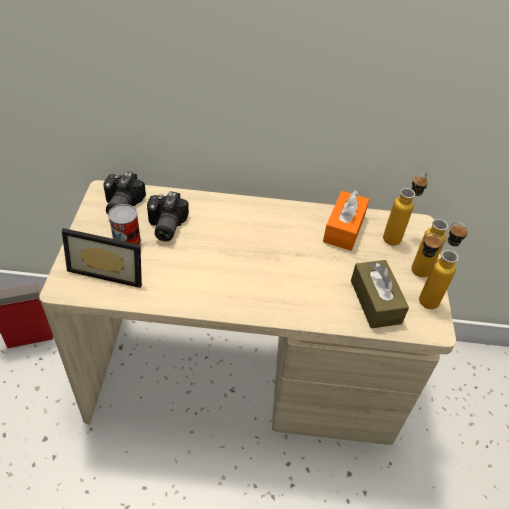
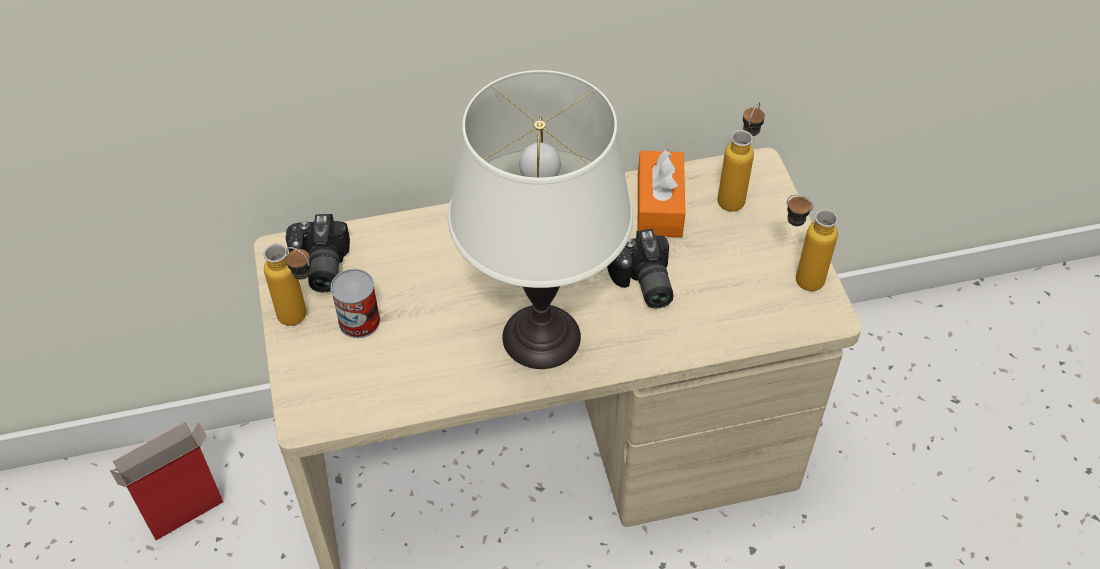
camera: 15 degrees left, 5 degrees up
(109, 269) = (356, 372): picture frame -> none
(164, 226) = (402, 281): camera -> camera (642, 284)
(234, 283) = (541, 337): none -> white table lamp
(375, 301) = (740, 303): brown tissue box -> none
(427, 275) = (796, 243): bottle -> bottle (302, 320)

